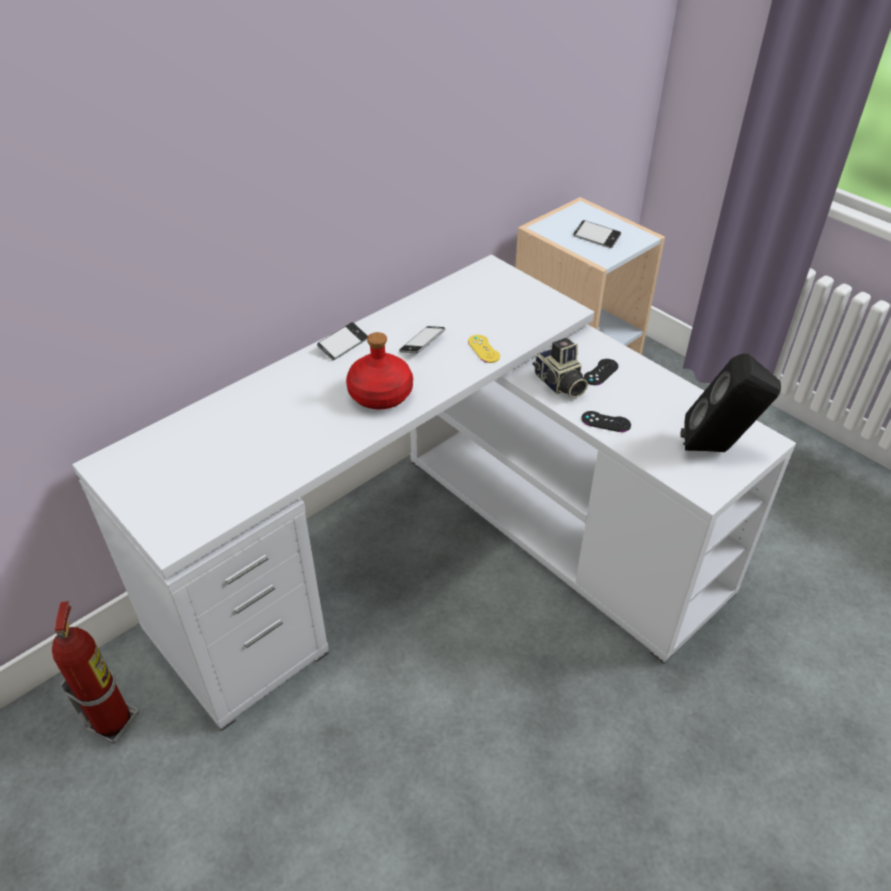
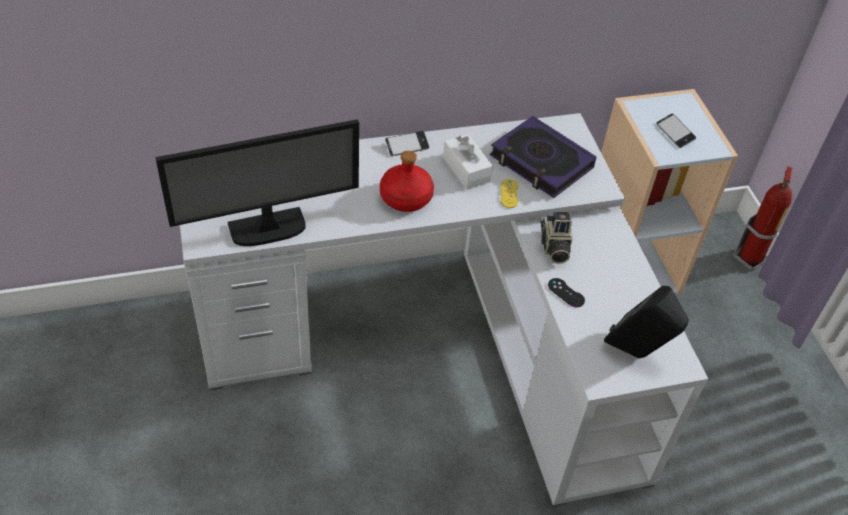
camera: 25 degrees right, 5 degrees up
(113, 721) = (147, 349): fire extinguisher -> fire extinguisher (750, 258)
(246, 490) = (268, 229): none -> monitor
(422, 343) = (466, 169): phone -> white tissue box
(491, 309) = (541, 162): none -> book
(601, 372) = (595, 251): black game controller -> none

